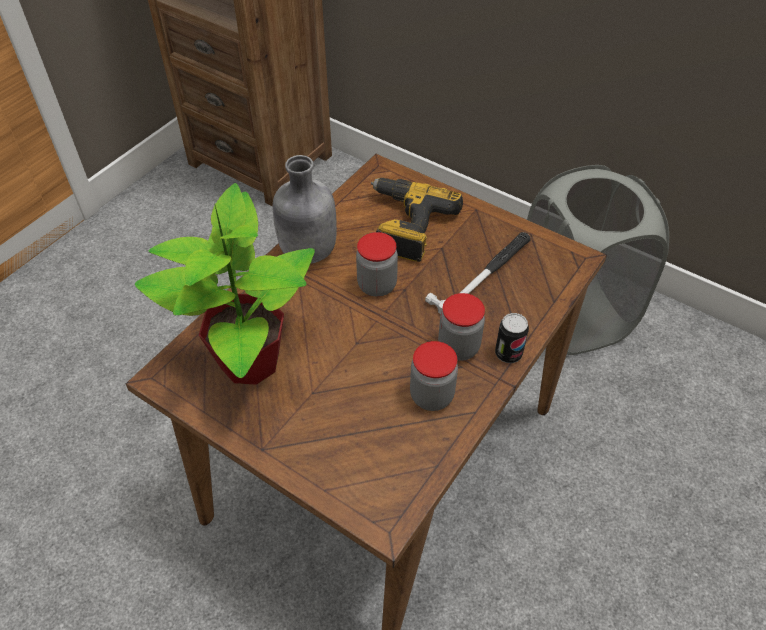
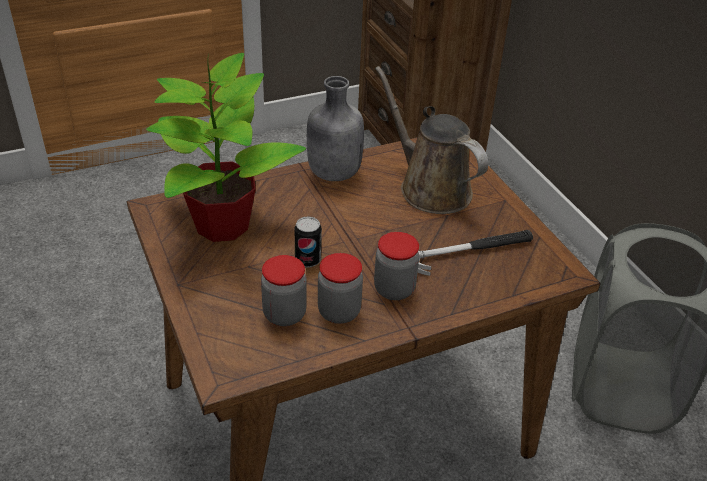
camera: 30 degrees right, 10 degrees down
(377, 285) = (367, 218): jar -> jar (284, 314)
(405, 226) = (430, 187): power drill -> brown watering can
(508, 354) = (433, 313): can -> can (308, 260)

